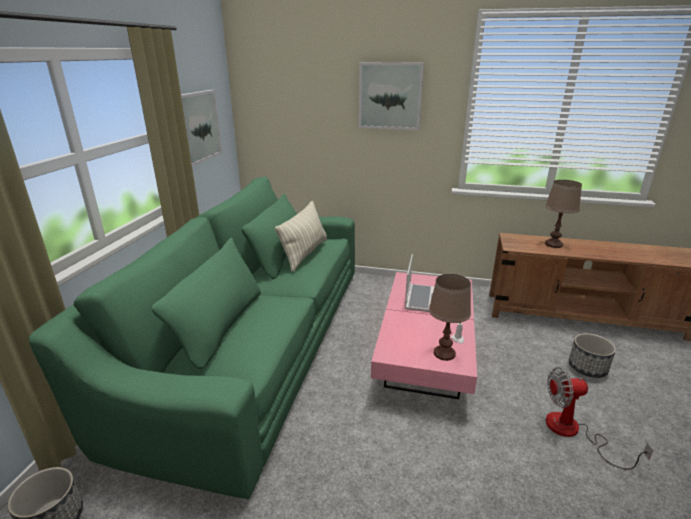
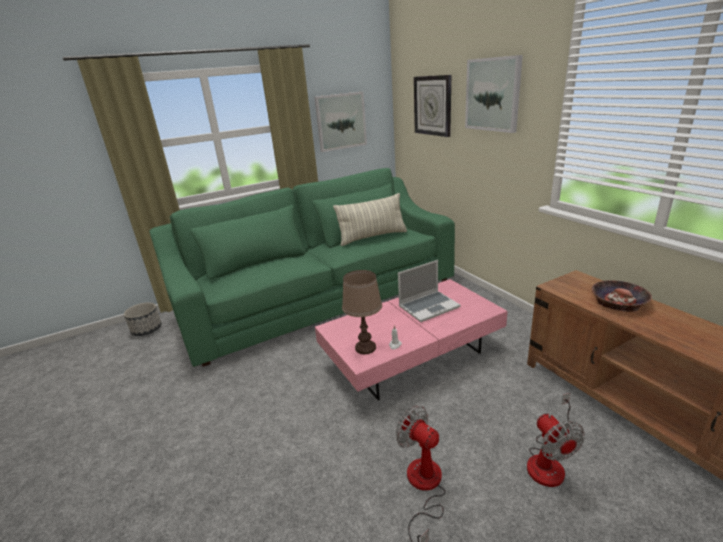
camera: 50 degrees right, 0 degrees up
(305, 106) = (433, 105): none -> wall clock
(553, 244) = (618, 302): brown table lamp -> bowl
(587, 367) = (549, 461): planter -> fan

